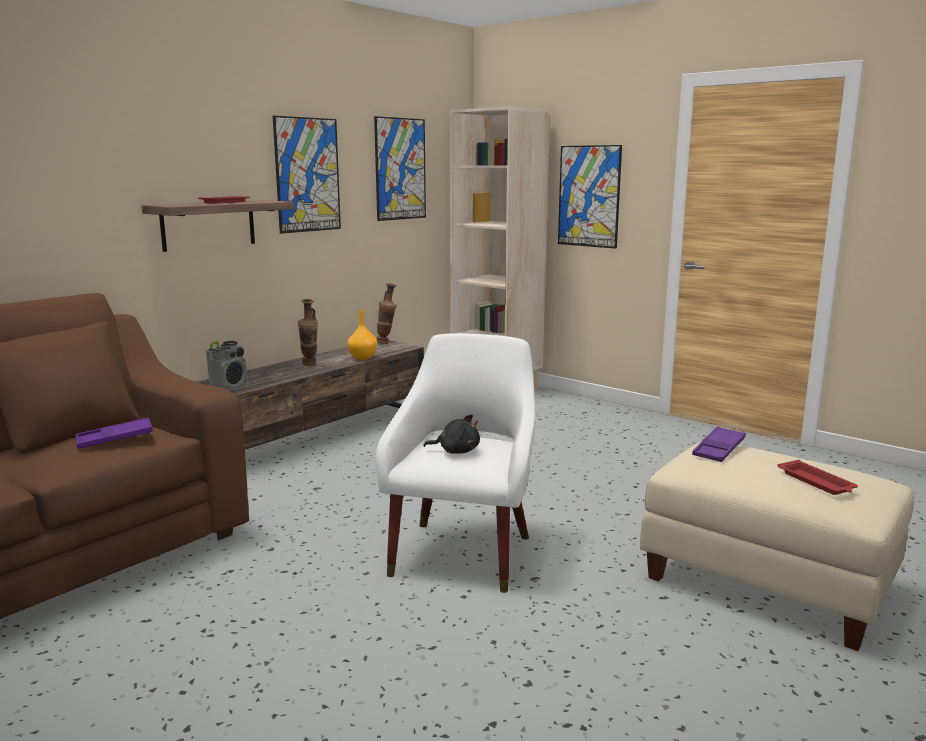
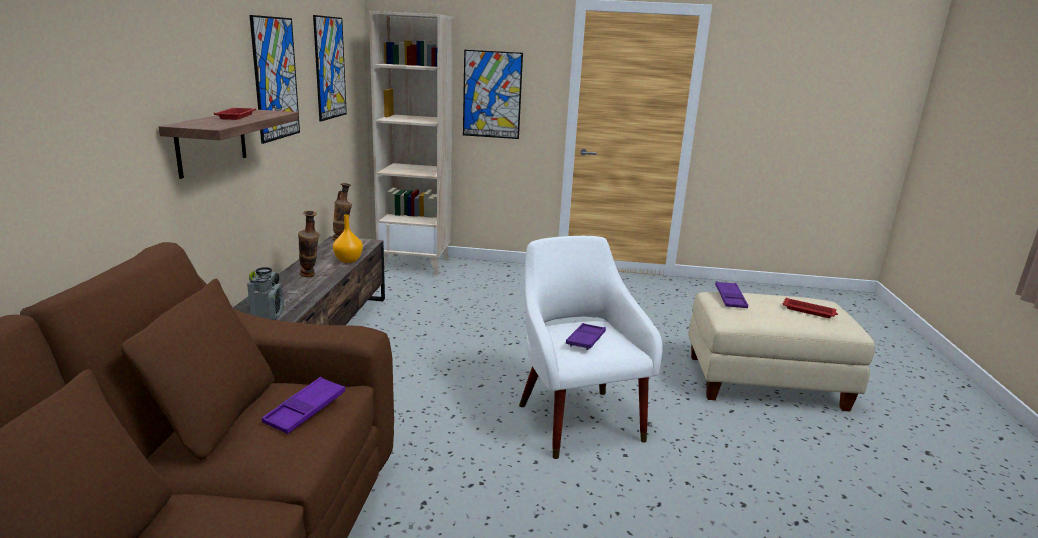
camera: 35 degrees left, 5 degrees up
(456, 451) = (586, 340): black plush toy -> purple tray

